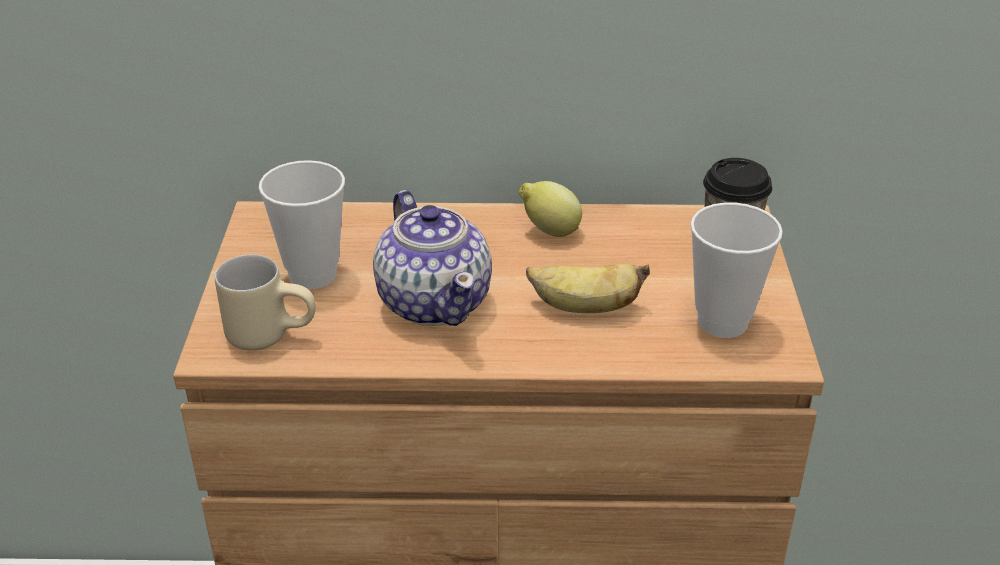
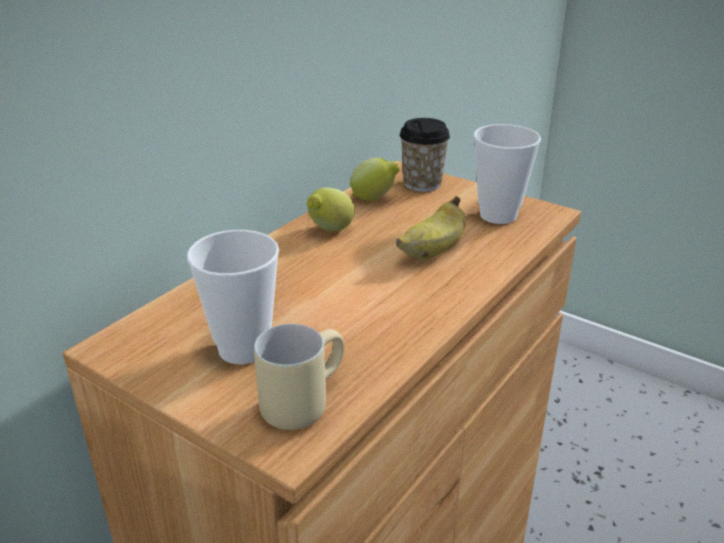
camera: 55 degrees left, 5 degrees down
(435, 301) = (355, 304): teapot -> none
(650, 229) = (374, 199): none -> lemon

